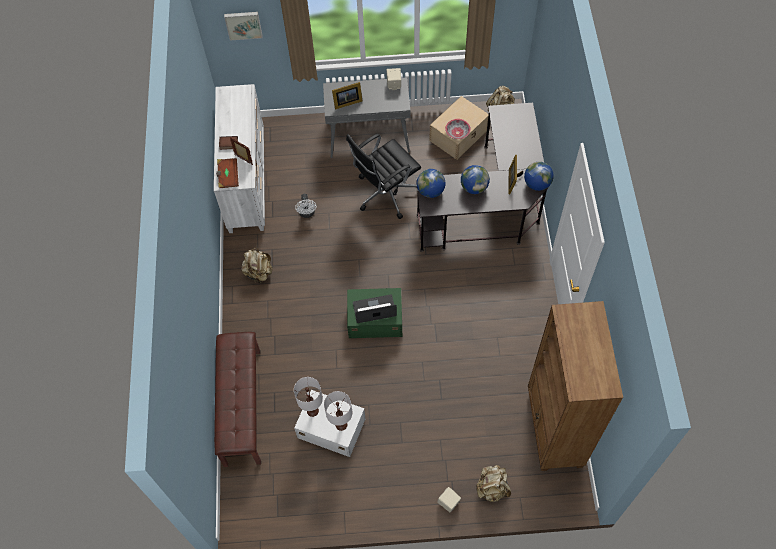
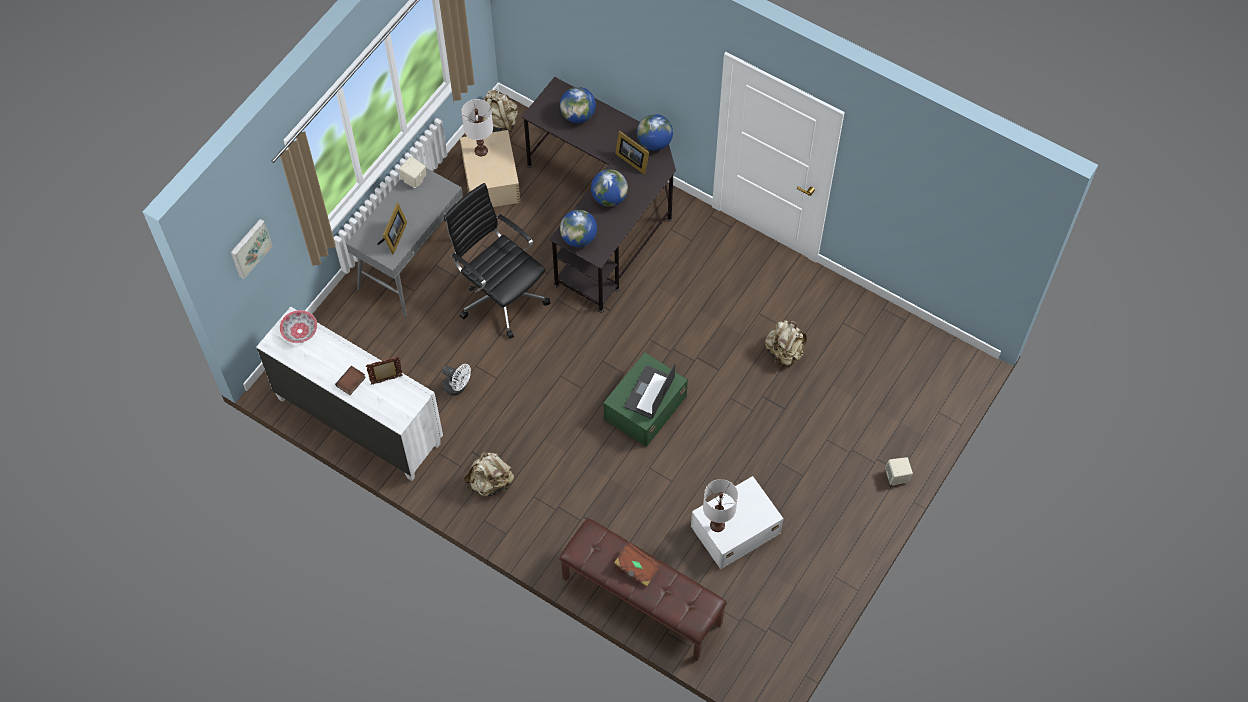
camera: 55 degrees left, 0 degrees up
(228, 177) = (395, 409): brown book -> brown book (636, 568)
(341, 424) = (754, 508): white table lamp -> white table lamp (481, 151)
(385, 193) = (501, 296): black office chair -> black office chair turned 135 degrees clockwise
(457, 132) = (503, 173): bowl -> bowl (299, 331)
(492, 487) = (910, 428): beige backpack -> beige backpack (784, 352)
(517, 132) = (578, 115): none -> globe
(554, 429) = (893, 334): brown bookcase -> none

